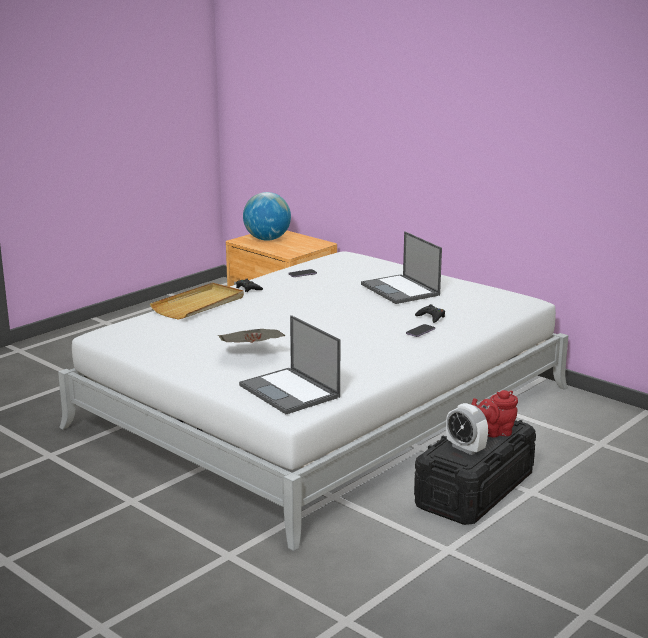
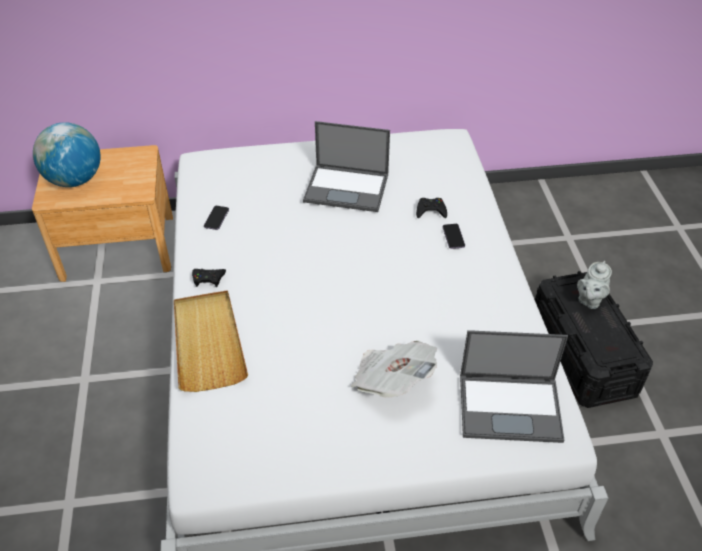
camera: 50 degrees left, 25 degrees up
(465, 448) = (605, 336): alarm clock -> none
(495, 432) = (589, 300): red teapot -> grey teapot

